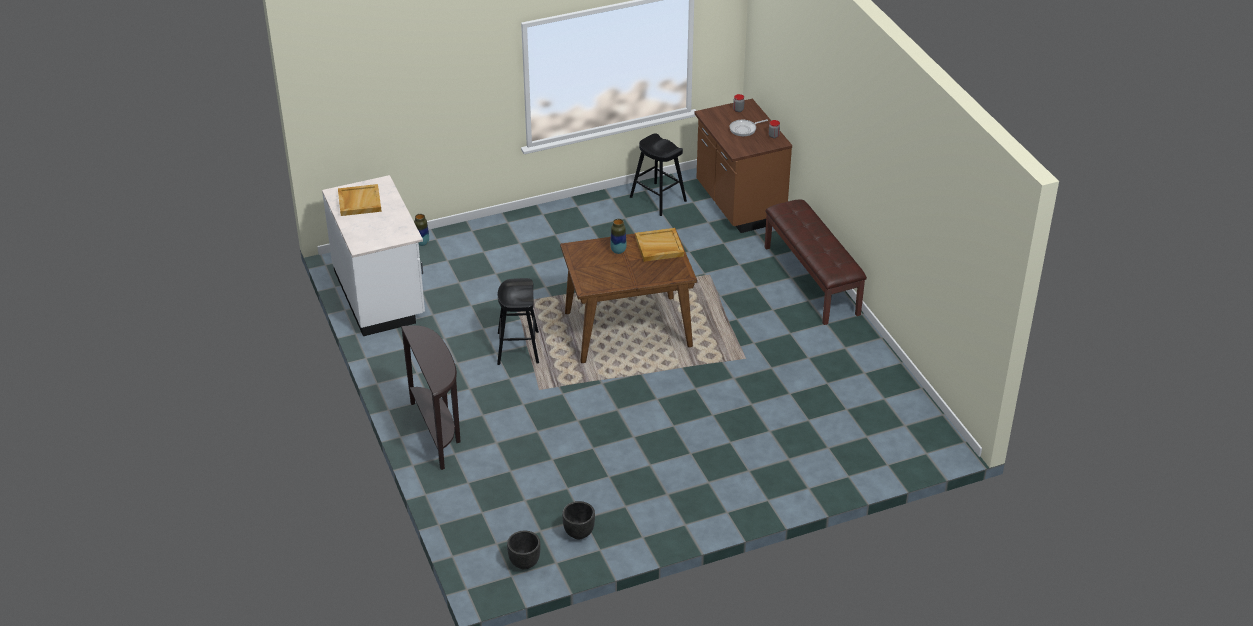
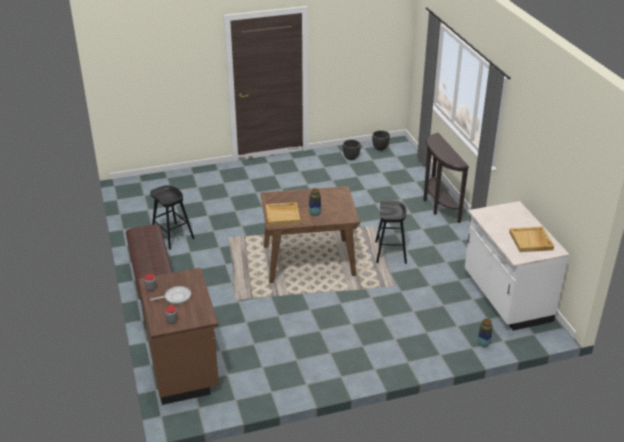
camera: 175 degrees left, 5 degrees down
(658, 199) = (260, 379): black stool -> black stool (172, 236)

